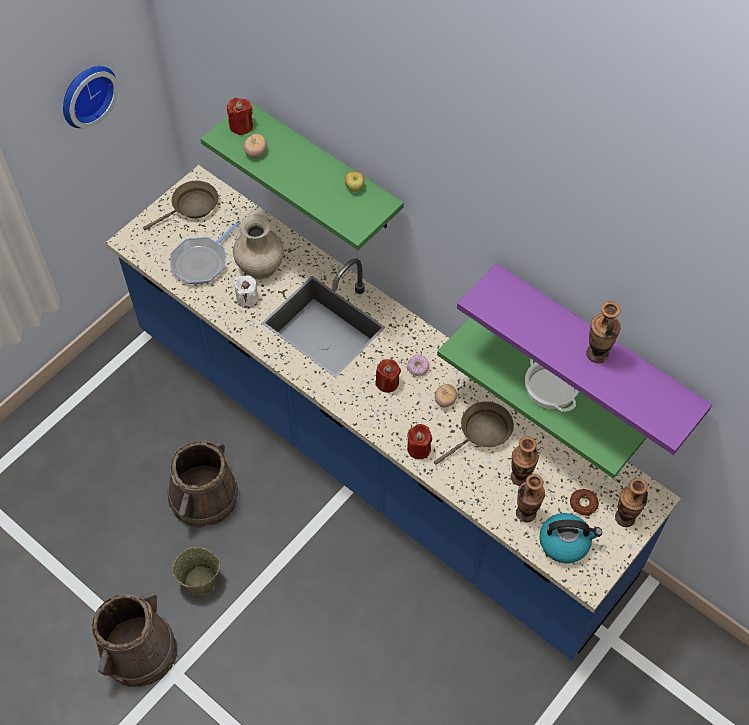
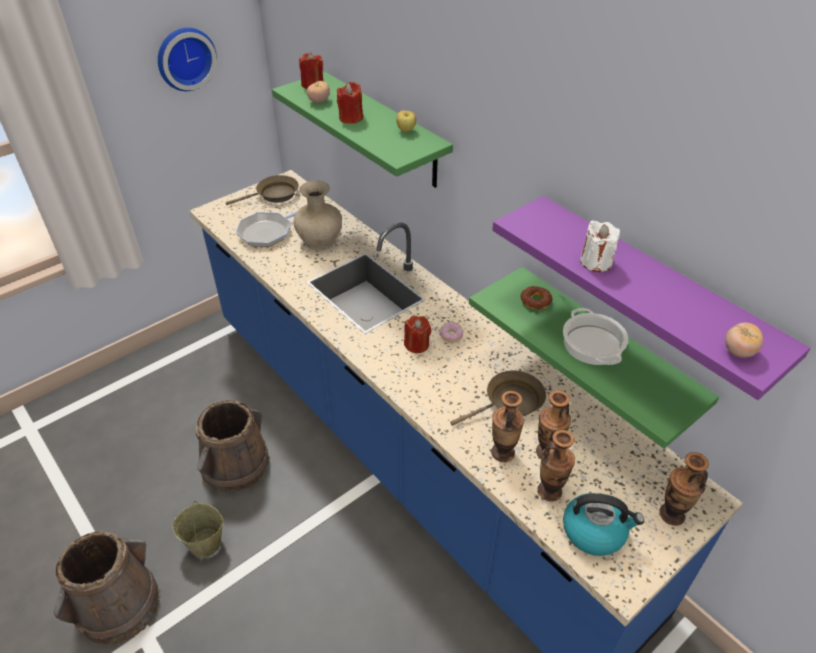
camera: 10 degrees right, 15 degrees down
(247, 299) = (299, 263): white candle -> white candle (596, 262)
(418, 448) = (437, 408): red candle -> red candle (351, 118)
(445, 400) = (474, 368): tomato -> tomato (738, 351)
(583, 504) = (621, 491): donut -> donut (535, 301)
(597, 353) = (655, 281): vase -> vase (503, 452)

